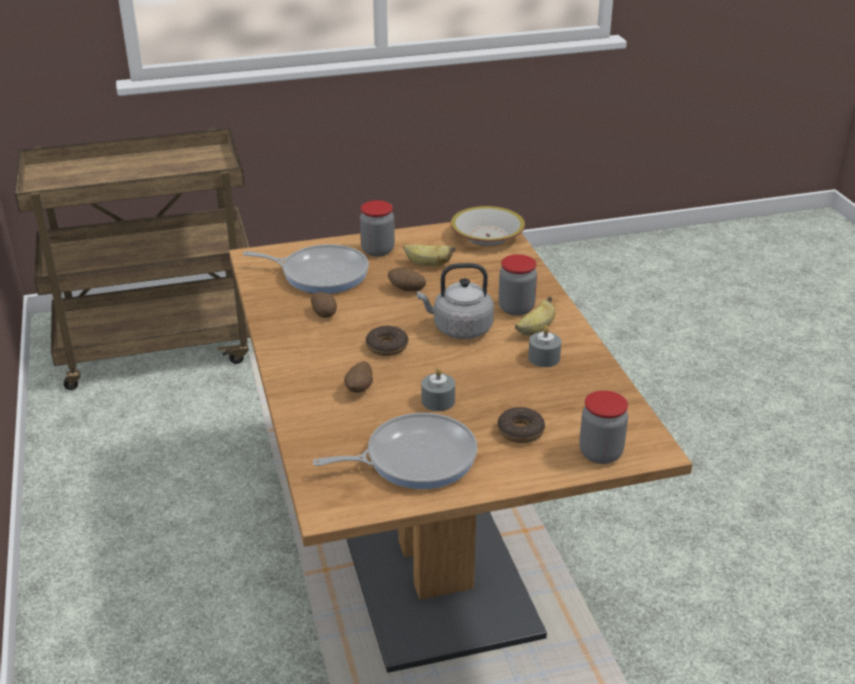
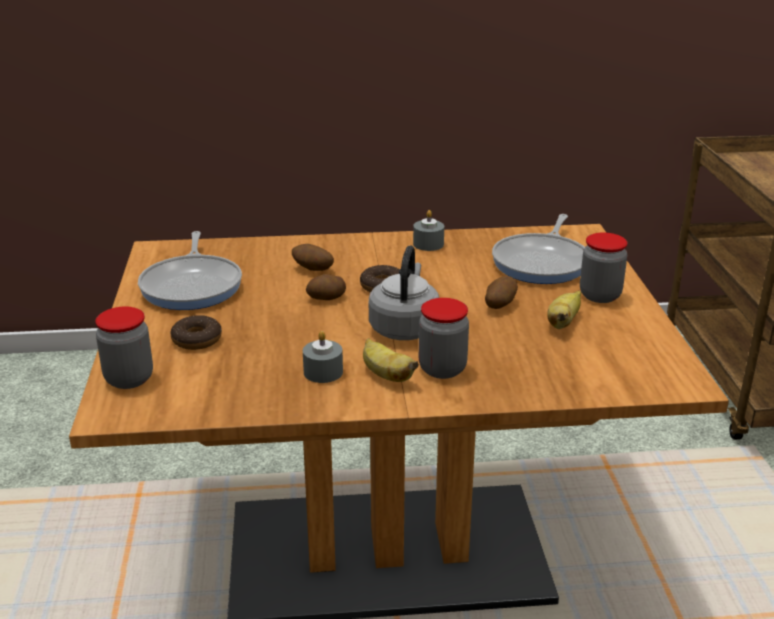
camera: 100 degrees right, 5 degrees down
(325, 313) = (458, 261): potato -> potato (327, 298)
(438, 401) = (273, 303): grey candle -> grey candle (428, 244)
(487, 236) = (646, 372): bowl -> none

